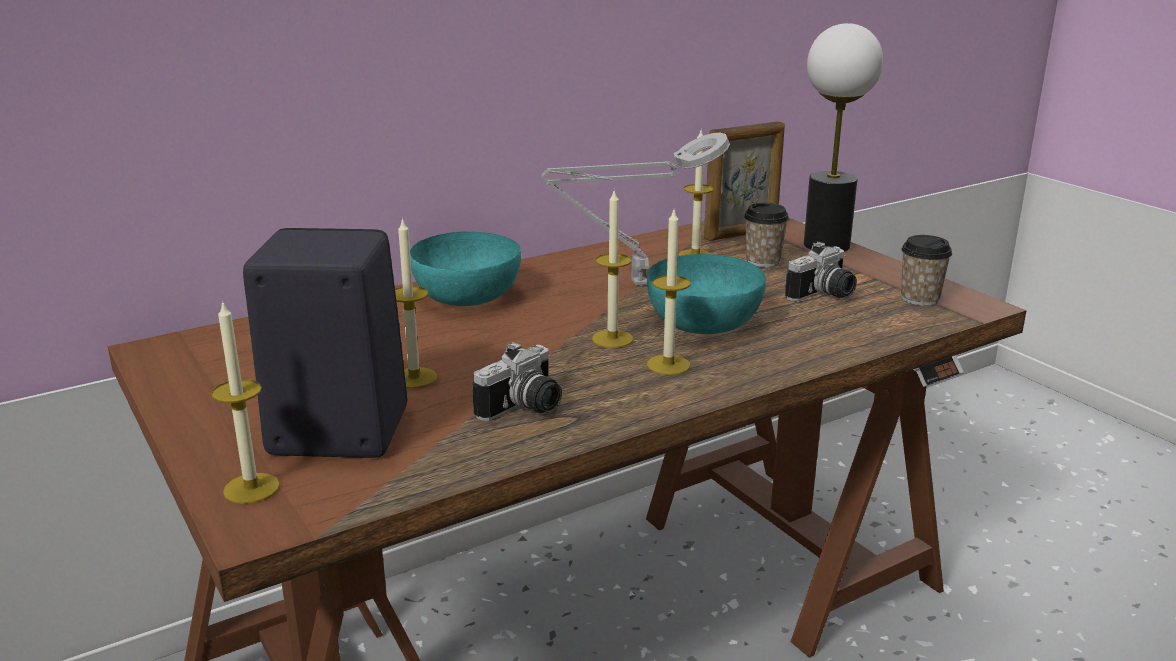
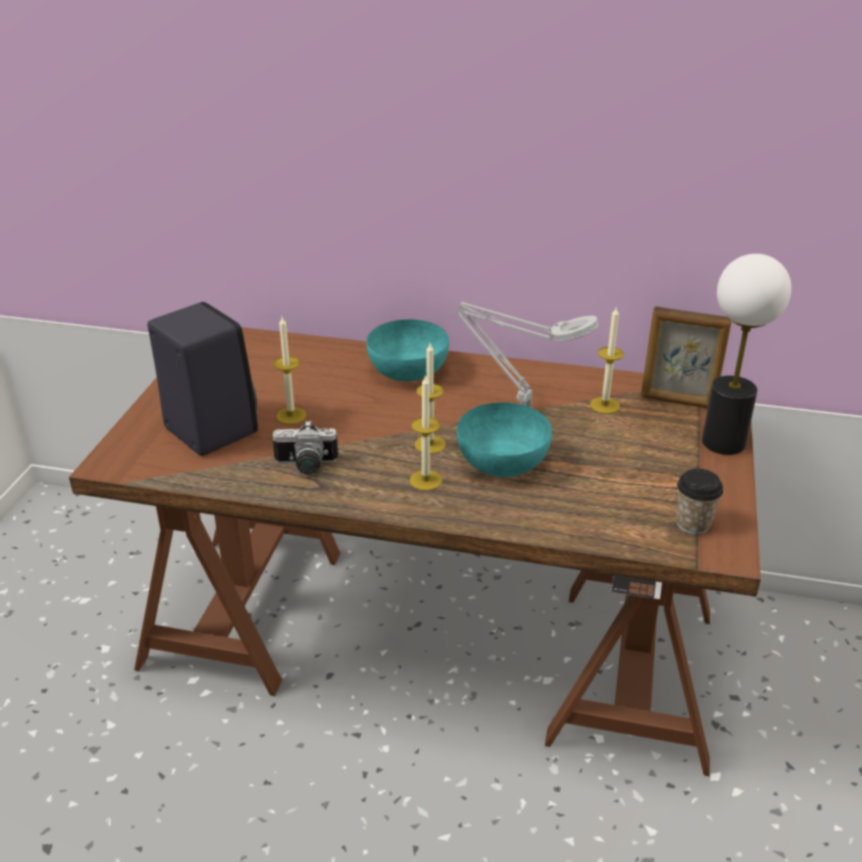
camera: 45 degrees right, 10 degrees up
(251, 488) = (135, 442): candle -> none
(763, 261) = (643, 433): cup -> none
(824, 295) = (627, 484): camera -> none

